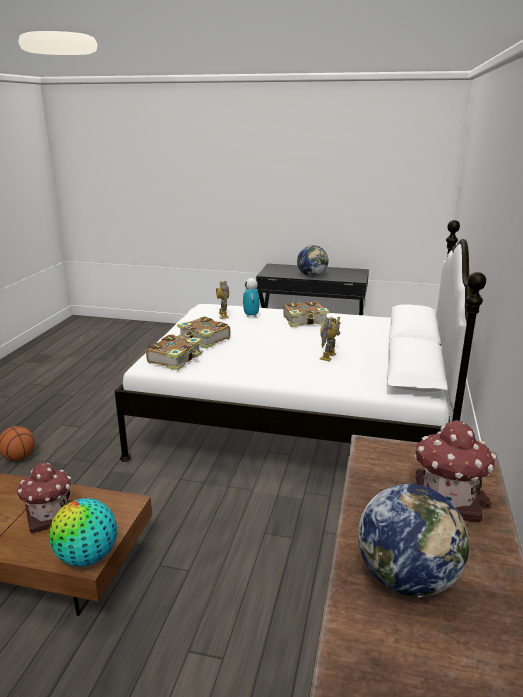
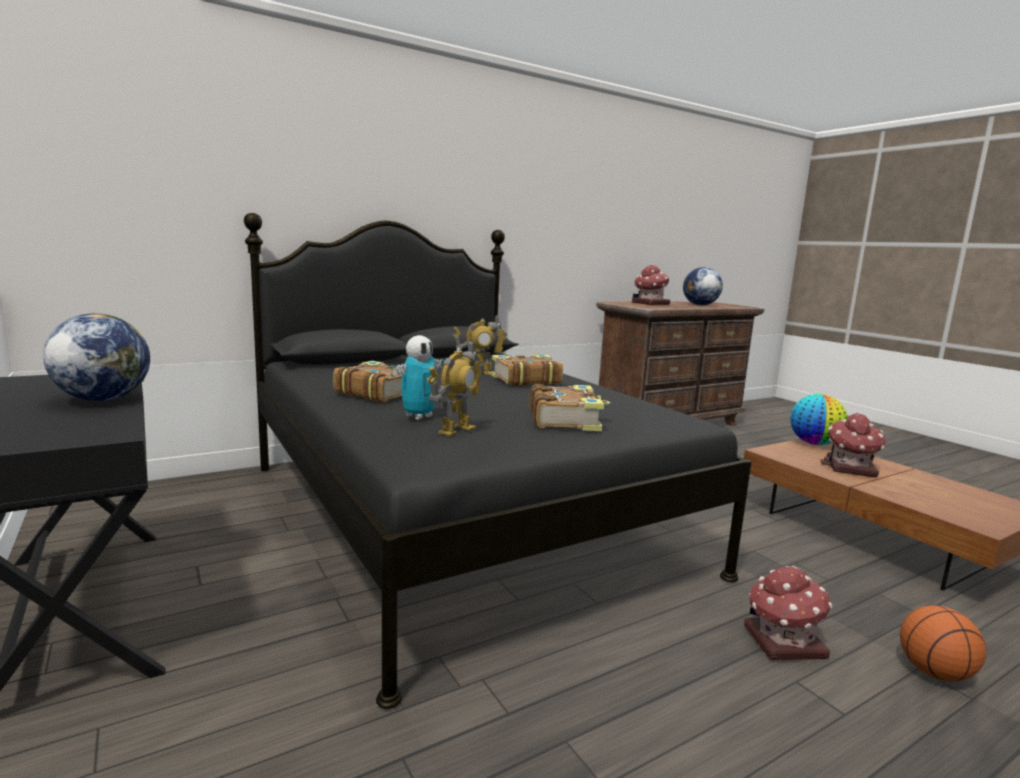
camera: 135 degrees left, 10 degrees down
(88, 439) = (782, 642): none -> toy house
(176, 359) = (647, 414): book -> book (525, 380)
(295, 422) = (459, 516): white bed -> black bed

